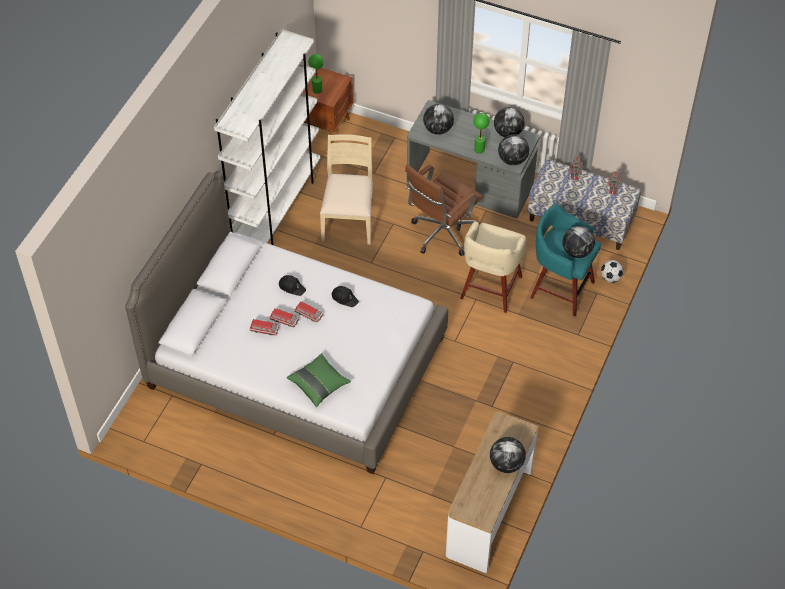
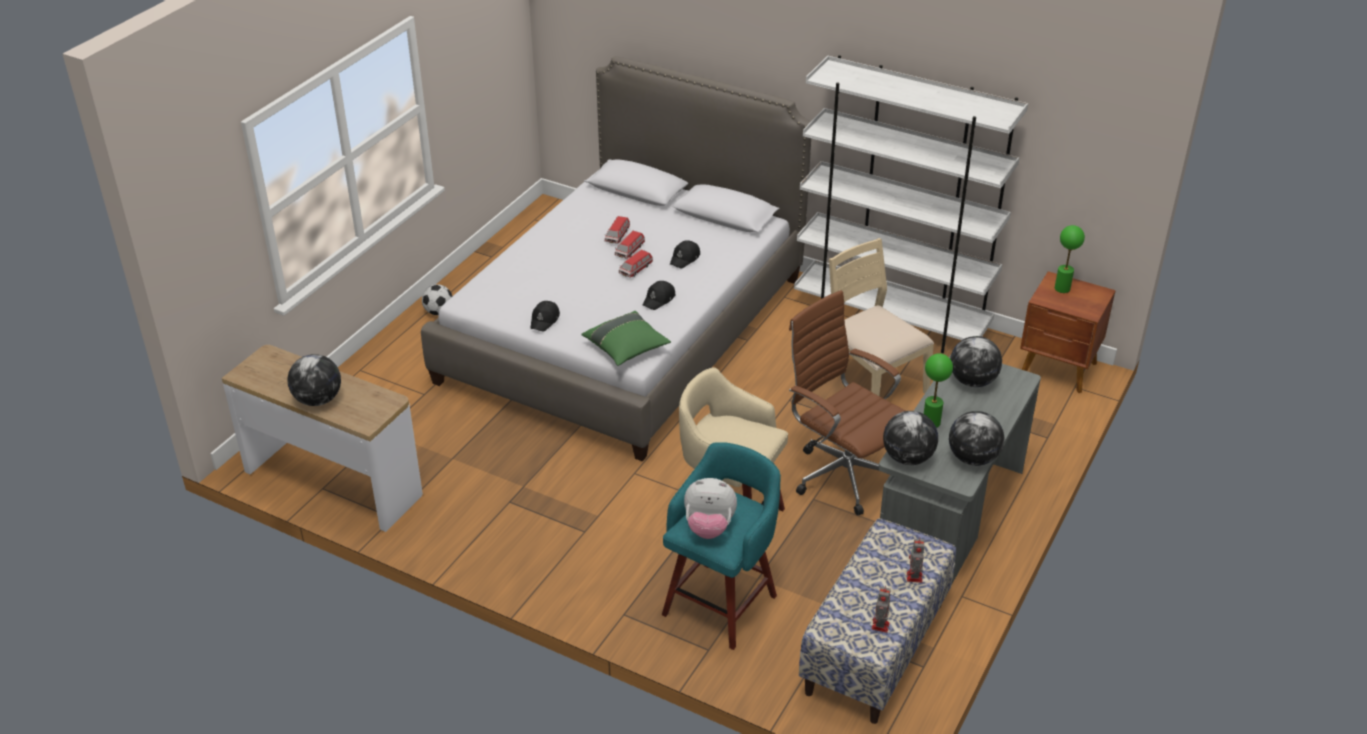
camera: 95 degrees right, 15 degrees down
(319, 385) = (520, 273): green pillow -> green pillow (626, 349)
(349, 219) = (871, 383): beige chair -> beige chair turned 135 degrees counterclockwise
(376, 361) = (545, 320): none -> black cap
(577, 251) = (709, 527): globe -> plush toy
(610, 278) = (740, 673): football -> football (438, 312)

